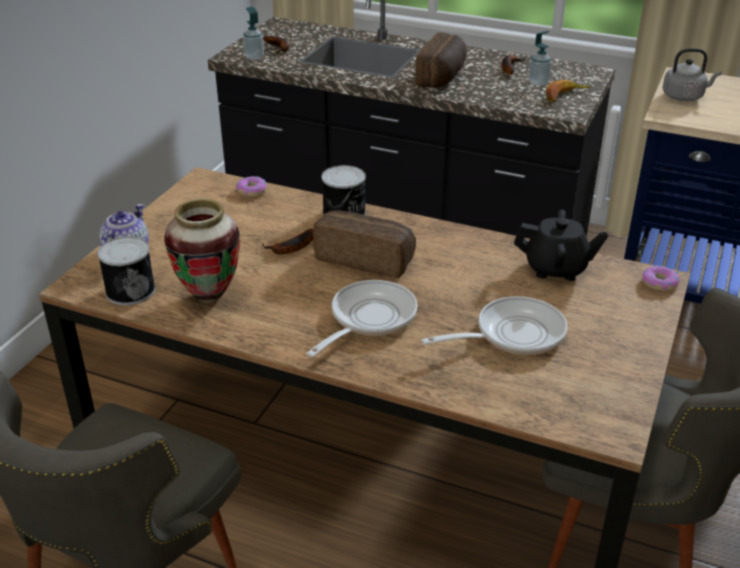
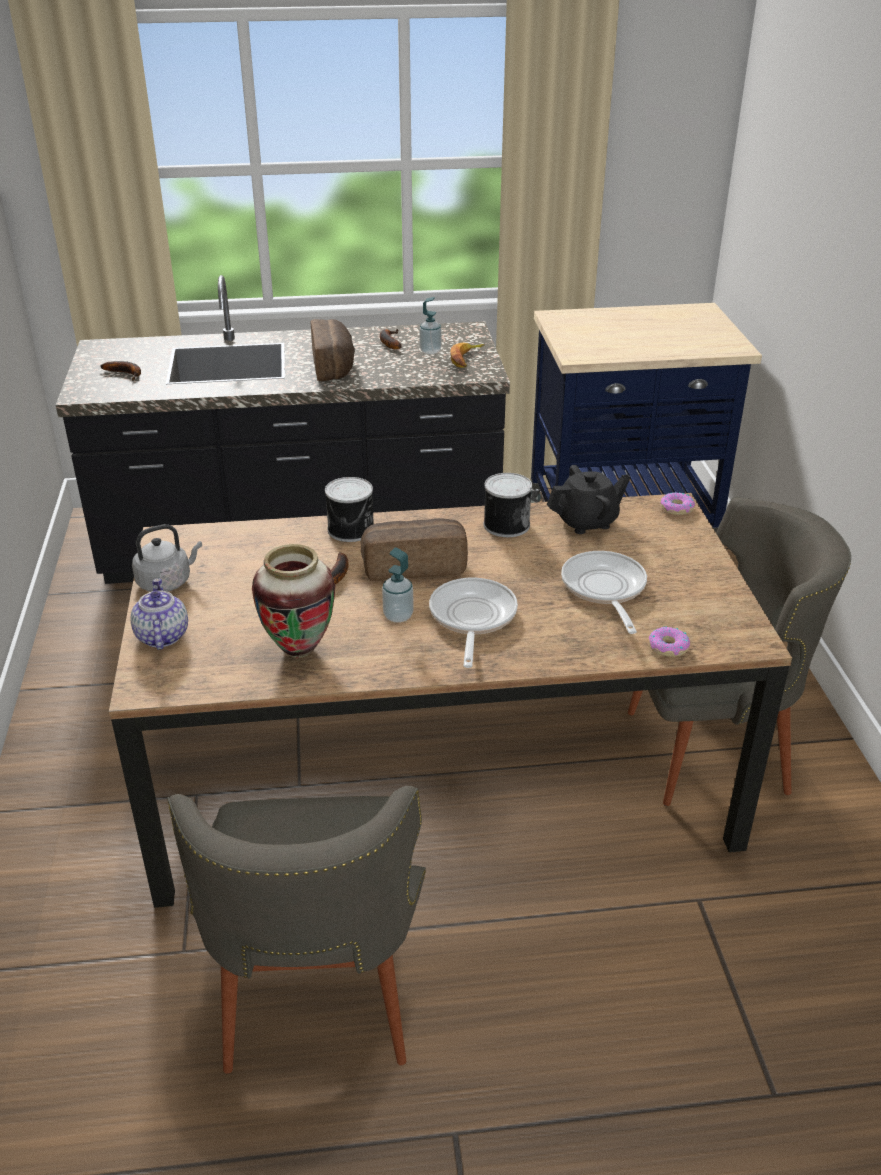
camera: 30 degrees left, 0 degrees up
(130, 290) = (209, 672): can -> can (505, 524)
(252, 191) = (232, 534): donut -> donut (668, 647)
(254, 57) = (109, 390): soap dispenser -> soap dispenser (398, 616)
(512, 334) = (604, 589): frying pan -> frying pan turned 45 degrees counterclockwise
(685, 97) = (576, 336): grey kettle -> grey kettle (167, 582)

